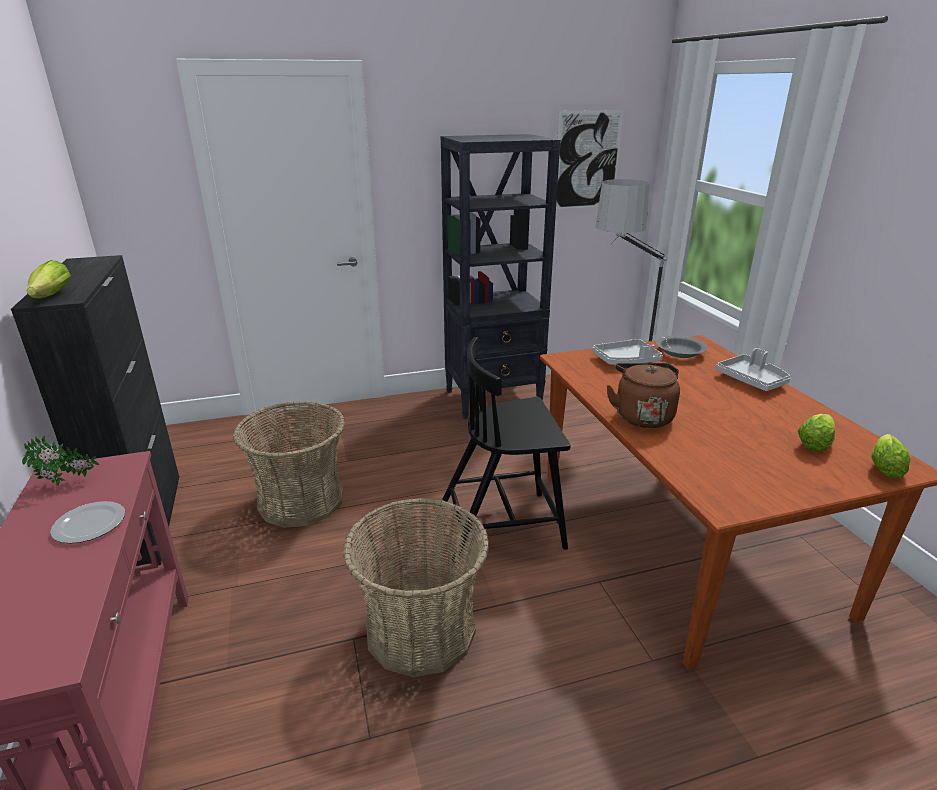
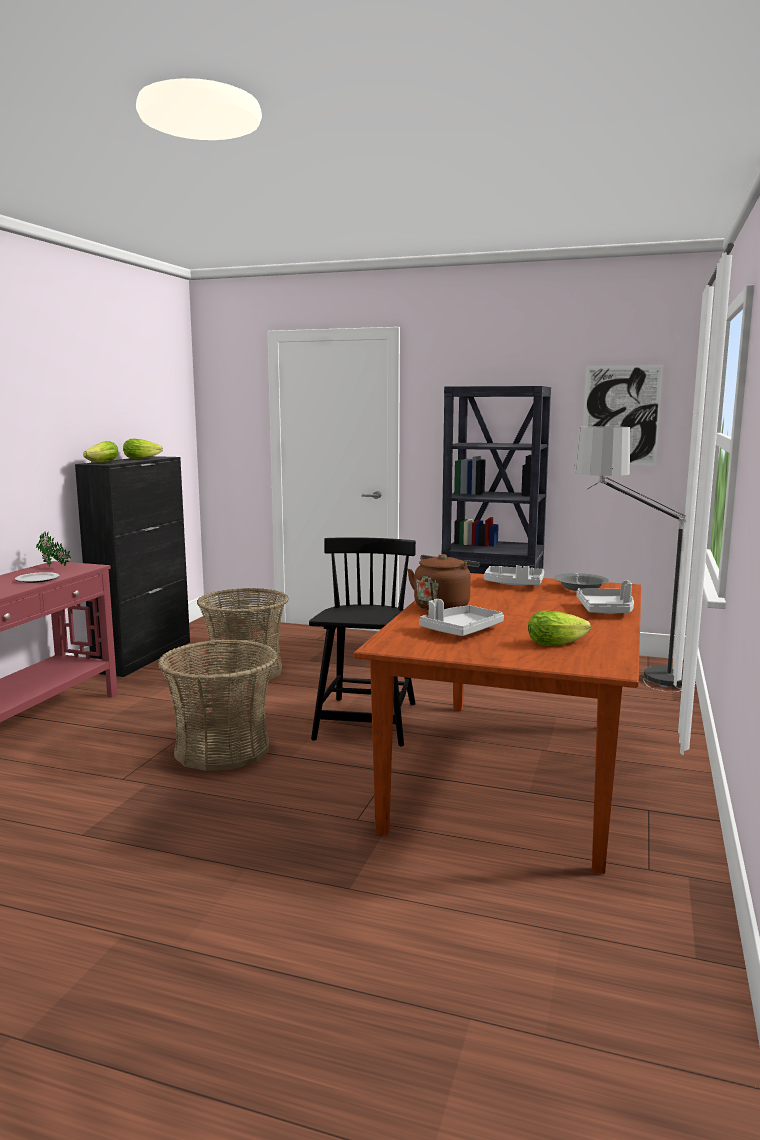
camera: 35 degrees right, 15 degrees down
(503, 526) = (366, 722): black chair -> black chair turned 75 degrees clockwise
(725, 451) = (461, 630): none -> grey tray
(885, 466) = (587, 663): lettuce -> lettuce (143, 458)

